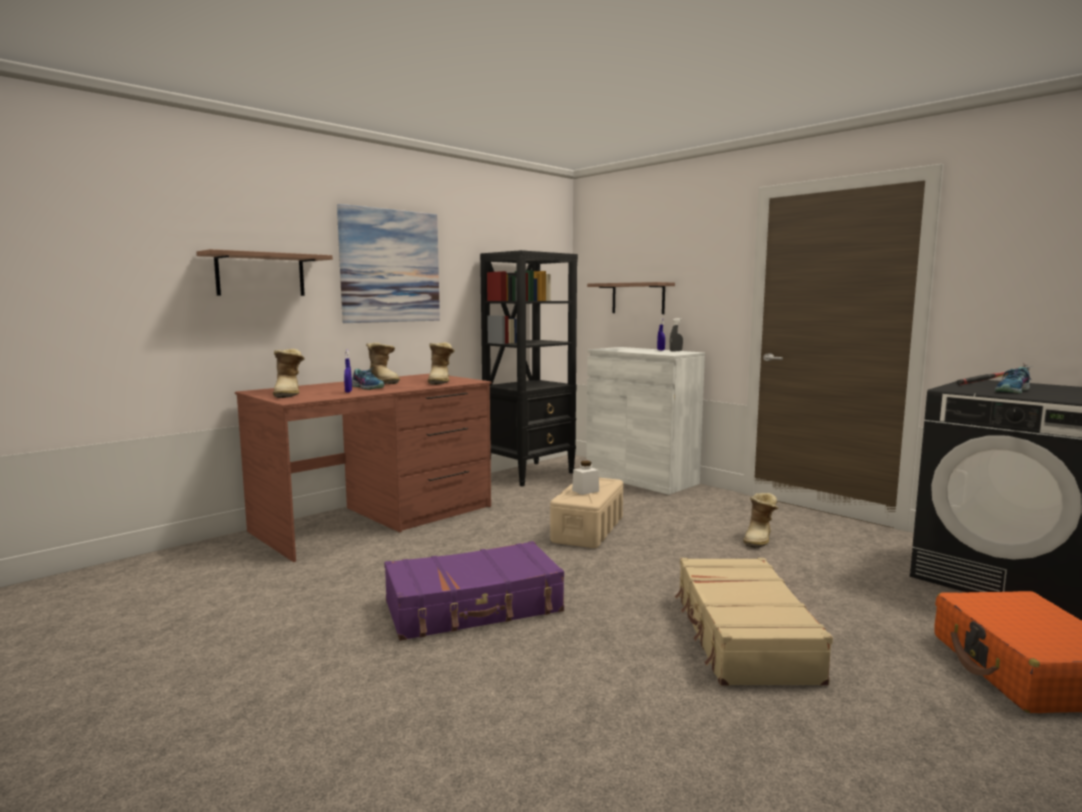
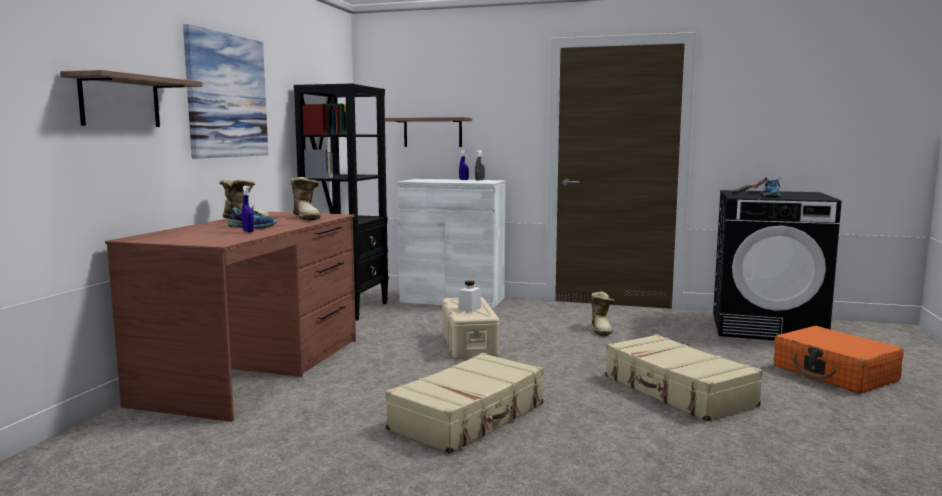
camera: 30 degrees left, 0 degrees up
(289, 393) = (187, 238): boot -> none
(474, 607) = (469, 417): purple suitcase -> beige suitcase

